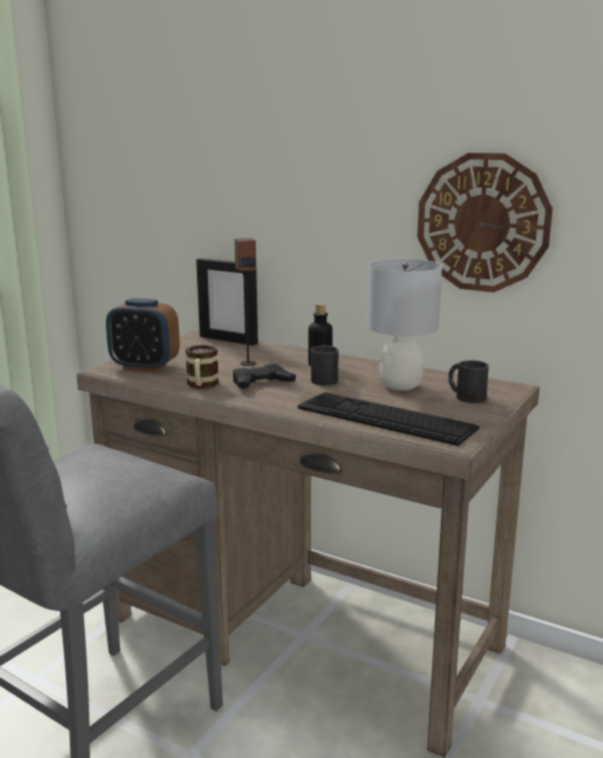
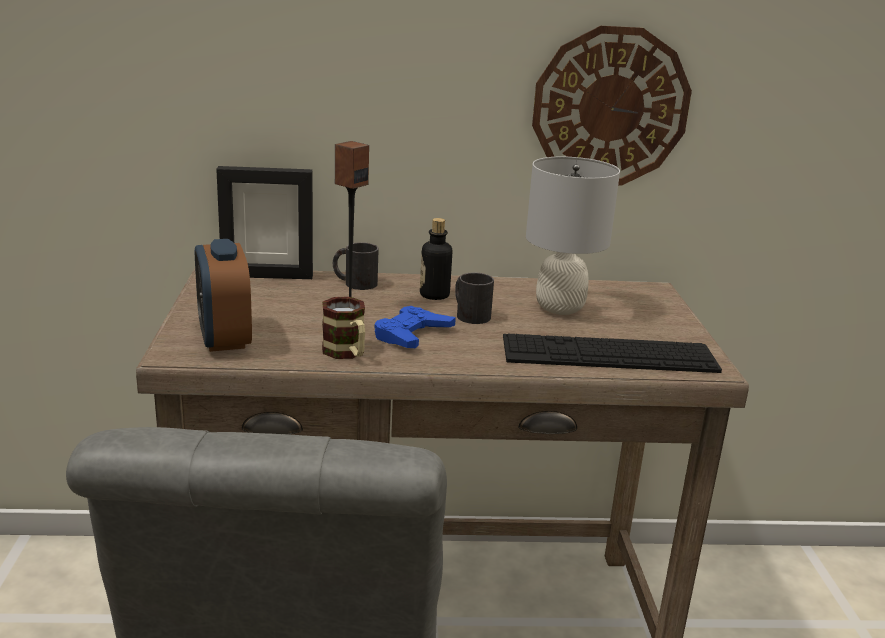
camera: 35 degrees left, 5 degrees up
(145, 366) = (224, 339): alarm clock -> alarm clock turned 90 degrees clockwise
(261, 383) = (412, 335): black game controller -> blue game controller
(465, 396) = (634, 309): black mug -> black mug (354, 283)

